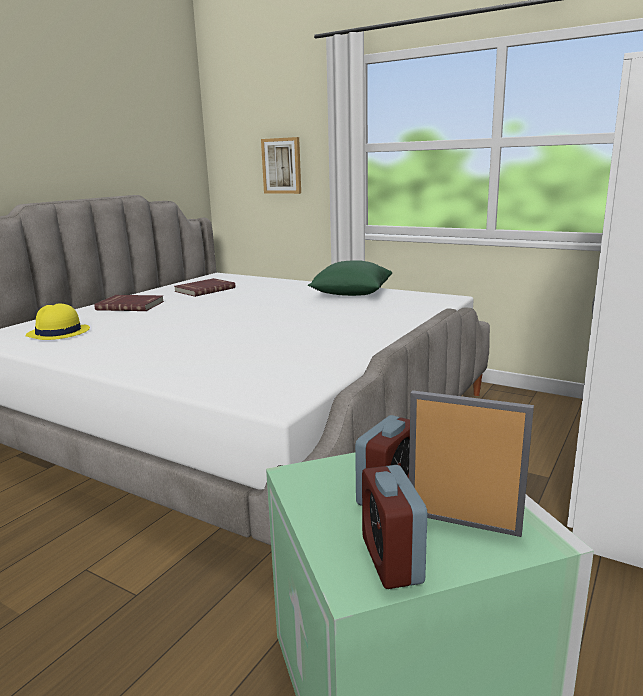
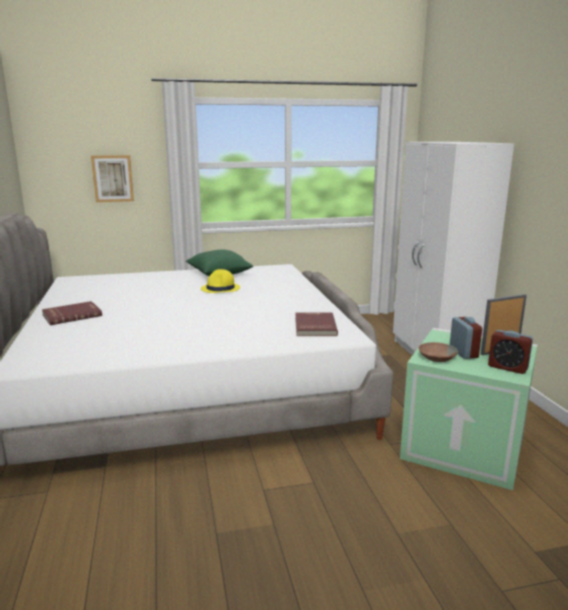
camera: 45 degrees left, 0 degrees up
(58, 333) = (81, 346): yellow hat -> yellow hat (220, 289)
(204, 289) = (97, 291): red book -> red book (314, 326)
(322, 481) = (436, 357): none -> brown bowl

